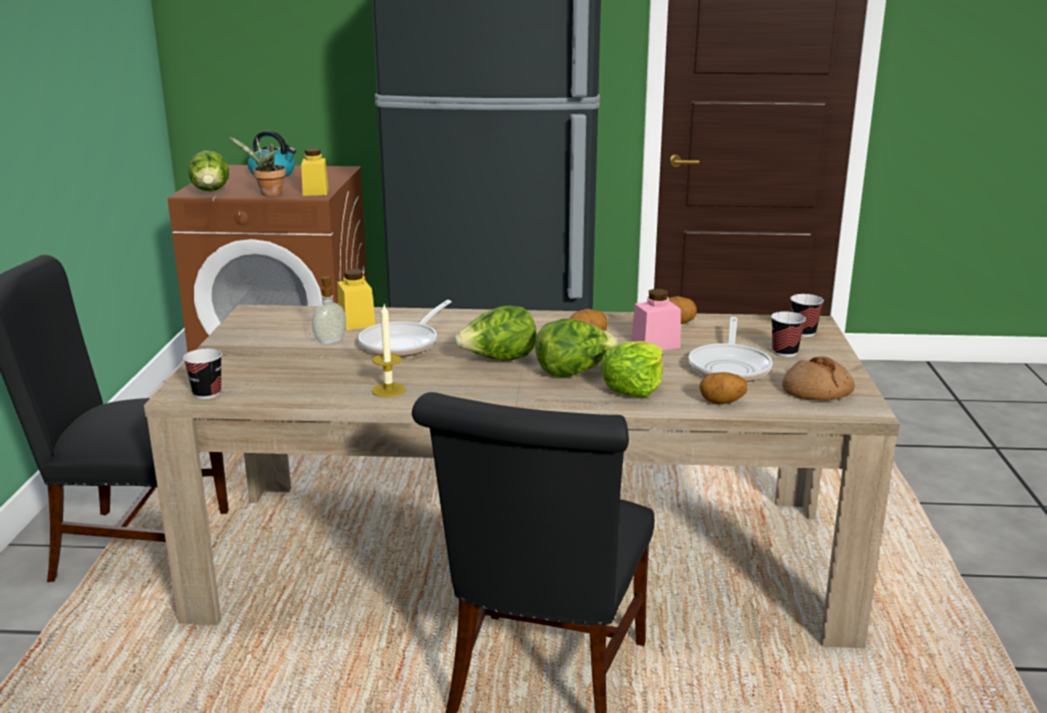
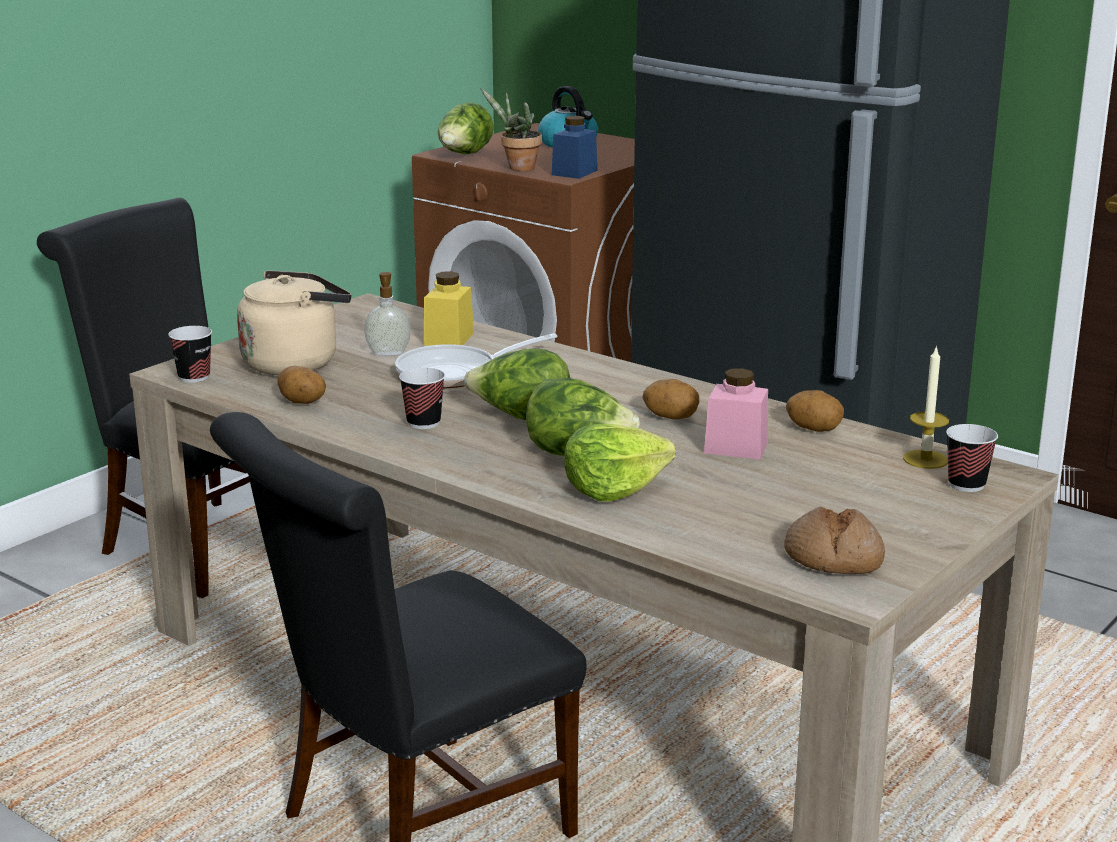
camera: 35 degrees right, 0 degrees up
(271, 364) = (295, 363): none -> beige kettle
(315, 192) = (574, 172): yellow jar -> blue jar
(388, 390) = (356, 418): candle -> candle (925, 459)
(722, 403) = (685, 535): potato -> potato (302, 403)
(730, 366) = (779, 498): frying pan -> none
(784, 352) = (888, 501): cup -> cup (423, 423)

